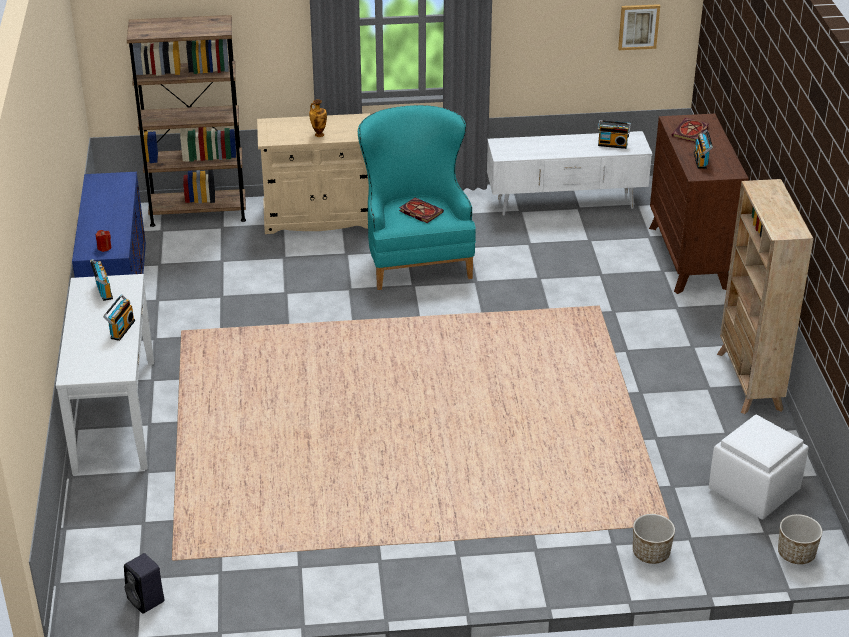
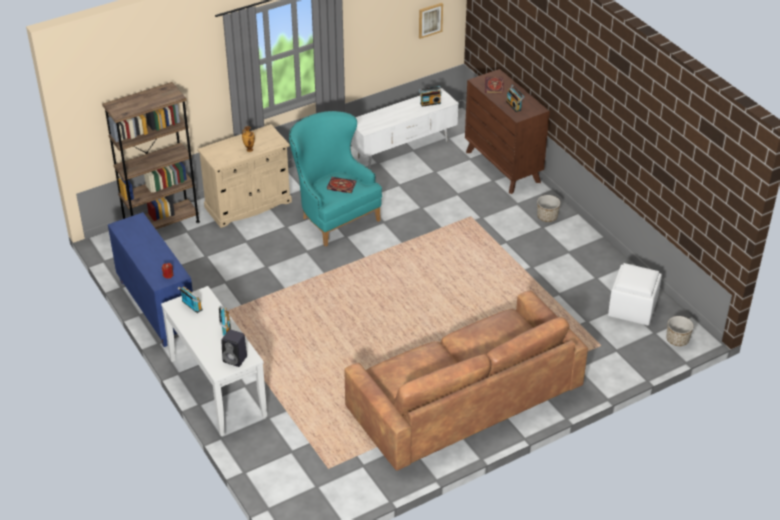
camera: 25 degrees left, 5 degrees up
(147, 600) = (332, 499): black speaker -> black speaker (236, 359)
(422, 529) = (464, 396): none -> brown sofa
(651, 553) = (601, 366): planter -> planter (547, 217)
(749, 382) = (588, 240): beige bookcase -> none

